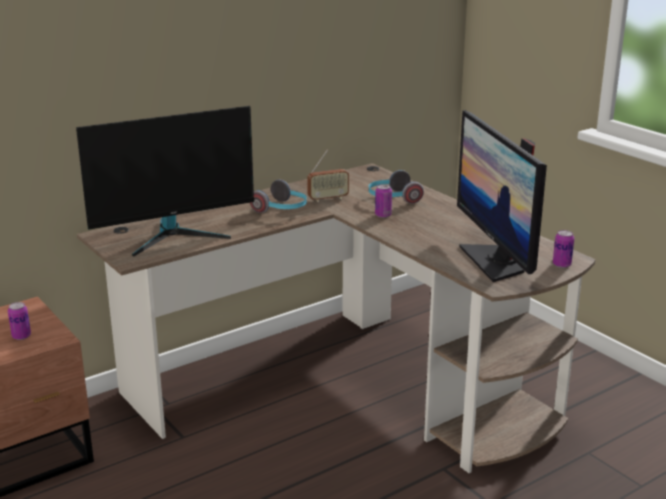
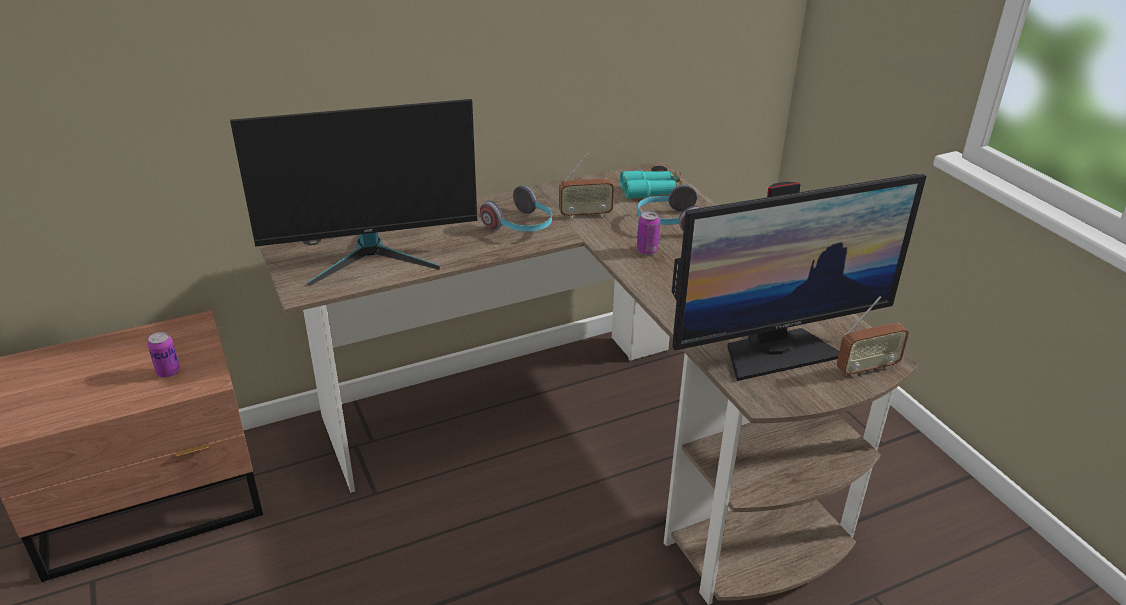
camera: 10 degrees right, 10 degrees up
(374, 181) = (653, 191): none -> turquoise binoculars
(496, 261) = (775, 351): monitor -> monitor turned 105 degrees counterclockwise
(561, 265) = (866, 369): can -> radio

